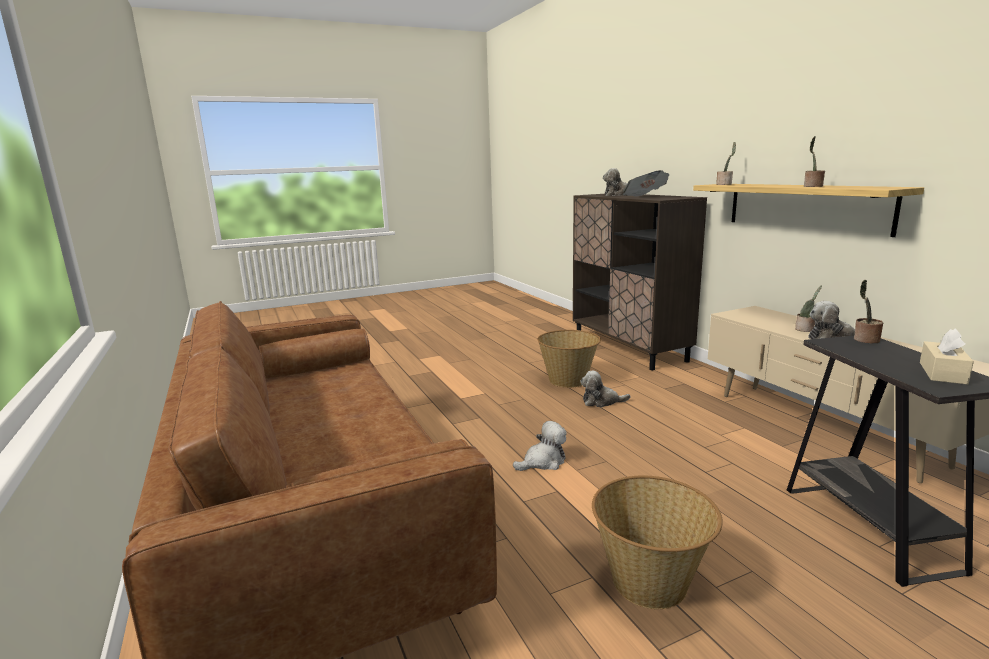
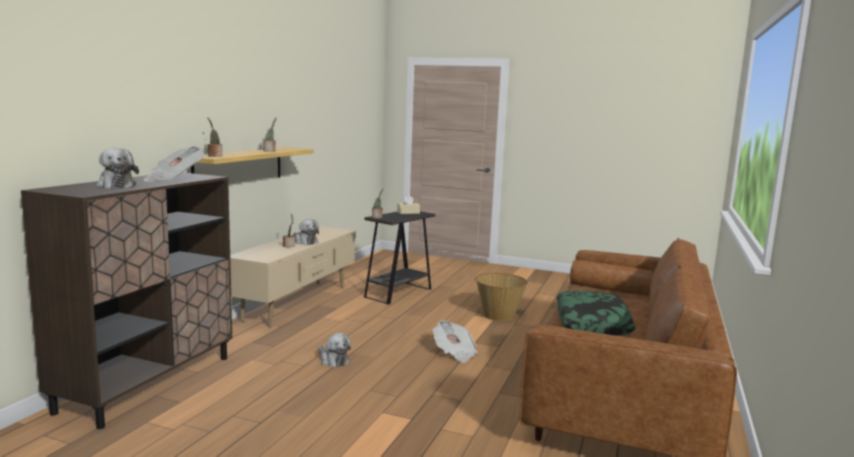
camera: 135 degrees left, 5 degrees down
(346, 407) = (592, 323): none -> pillow
(543, 462) = (454, 353): plush toy -> newspaper
(568, 380) = (297, 385): basket -> none

